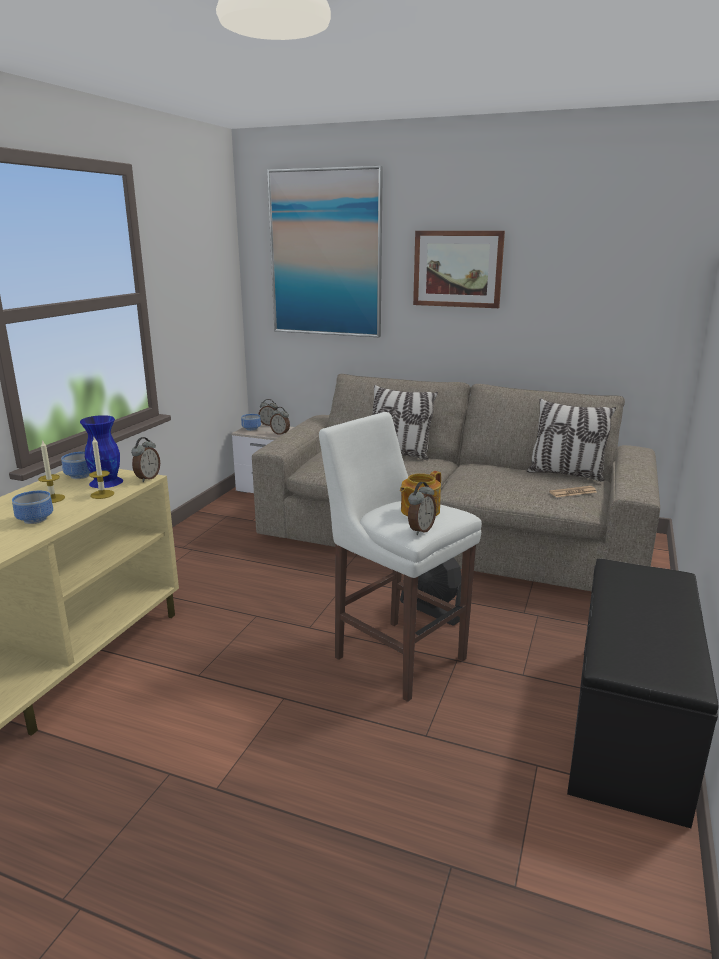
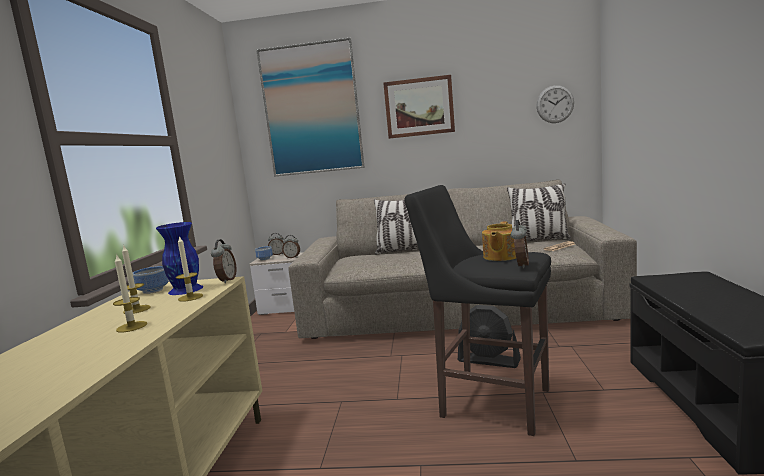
camera: 15 degrees left, 10 degrees down
(36, 520) = (132, 327): bowl -> candle
(395, 655) = (489, 401): white stool -> black stool
(642, 289) = (555, 104): none -> wall clock

